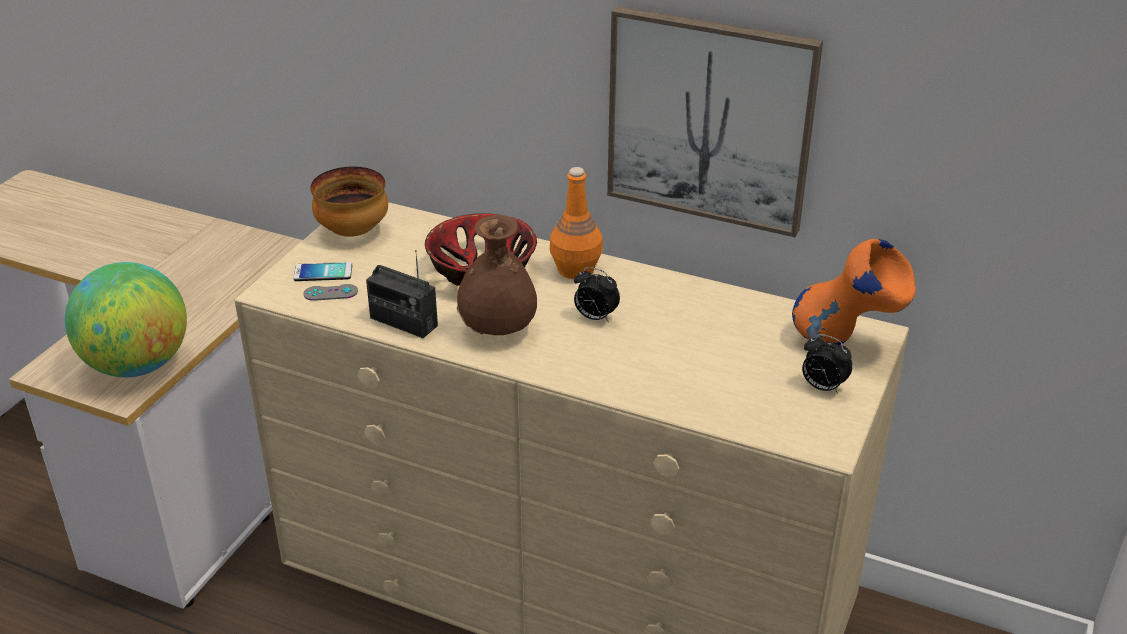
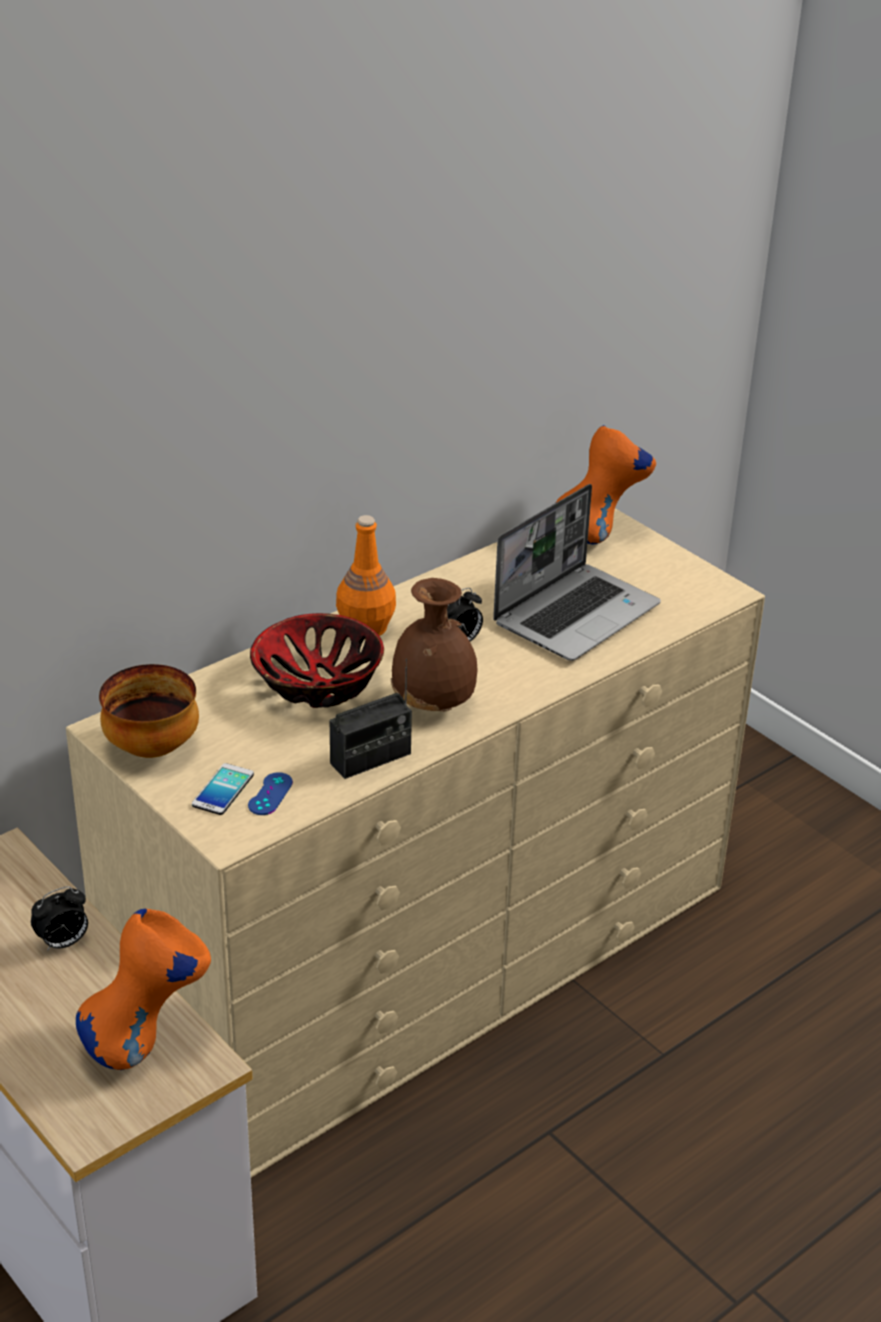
camera: 65 degrees left, 0 degrees up
(138, 365) = (148, 1039): globe -> orange vase
(330, 293) = (270, 794): grey game controller -> blue game controller
(698, 365) = (576, 614): none -> laptop
(710, 120) = (429, 404): picture -> none
(822, 387) = (650, 566): alarm clock -> alarm clock (63, 943)

